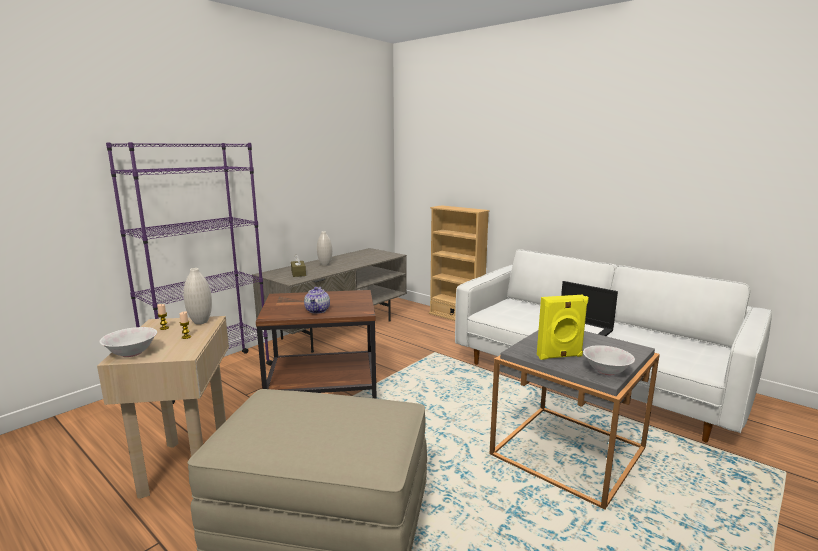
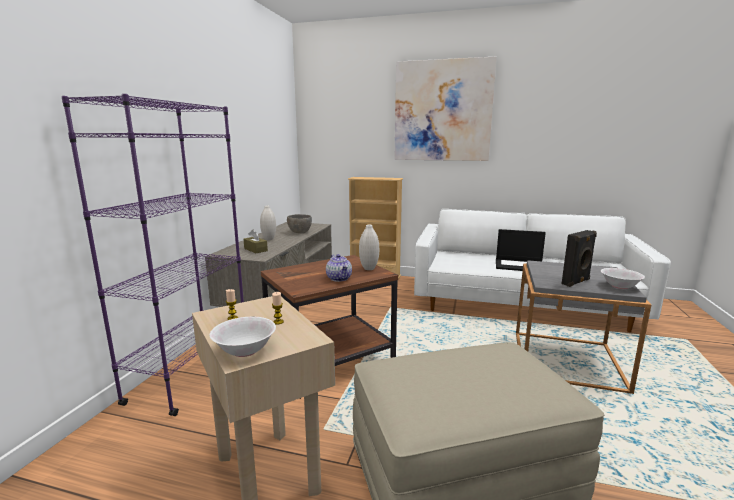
camera: 25 degrees left, 0 degrees up
(200, 322) = (264, 305): white vase -> white vase (369, 268)
(362, 260) = (299, 232): none -> grey bowl
(533, 134) = (442, 111): none -> picture
(560, 356) = (576, 282): yellow speaker -> black speaker

